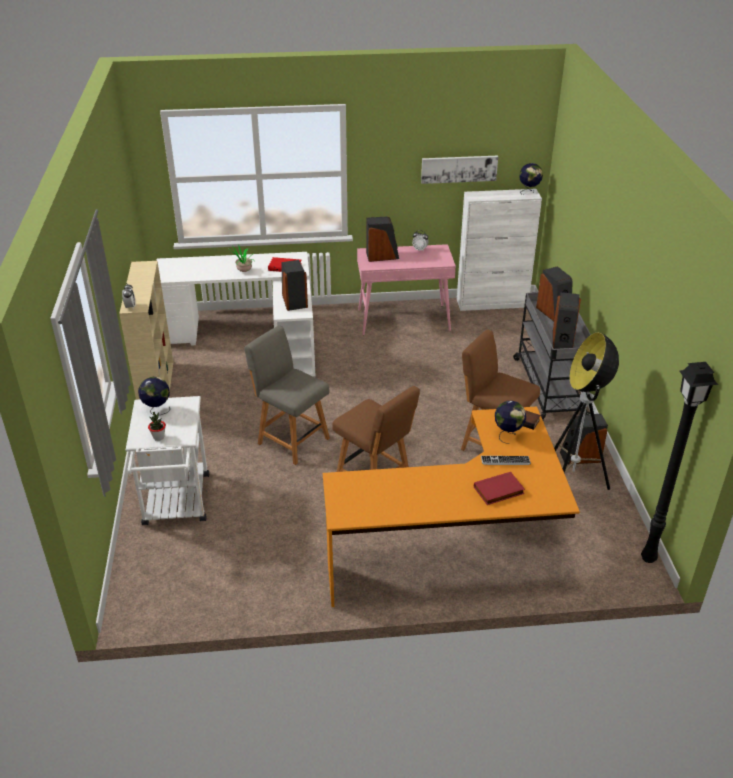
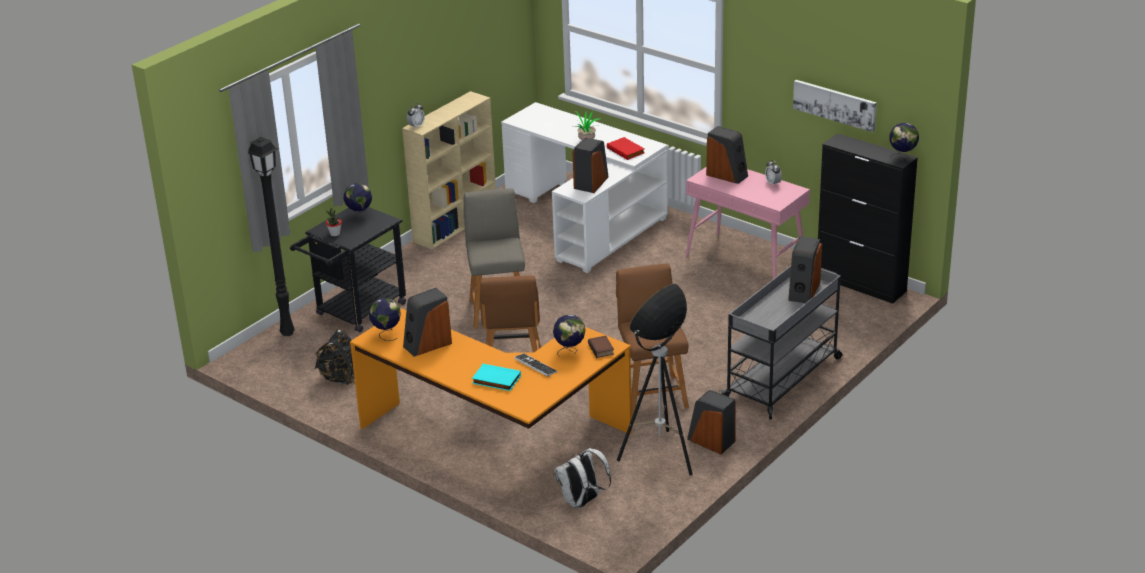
camera: 45 degrees right, 5 degrees down
(176, 505) = (356, 312): white cart -> black cart
(247, 571) = (340, 377): none -> black backpack
(349, 503) = (386, 334): none -> globe
(492, 303) = (861, 284): white cabinet -> black cabinet
(499, 491) = (495, 380): red book -> turquoise book
(563, 340) = (766, 316): speaker -> speaker (427, 344)
(581, 557) = (582, 502): none -> white backpack
(649, 559) = (634, 535): black floor lamp -> black floor lamp (287, 333)

